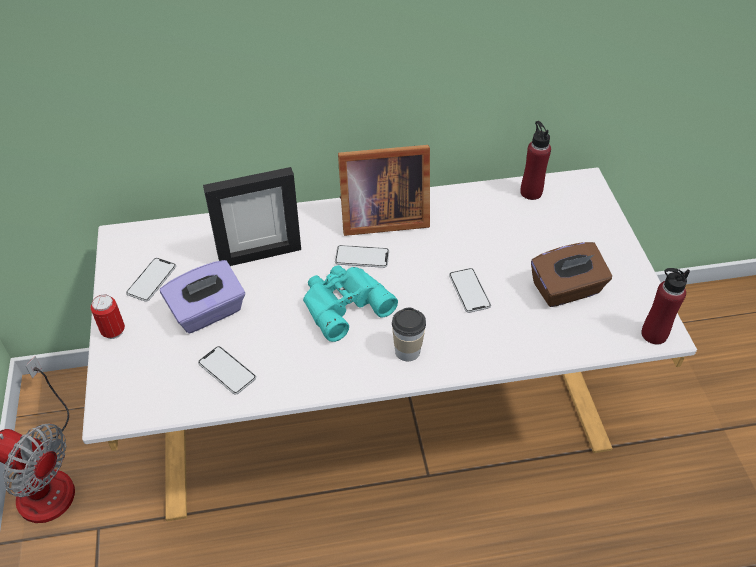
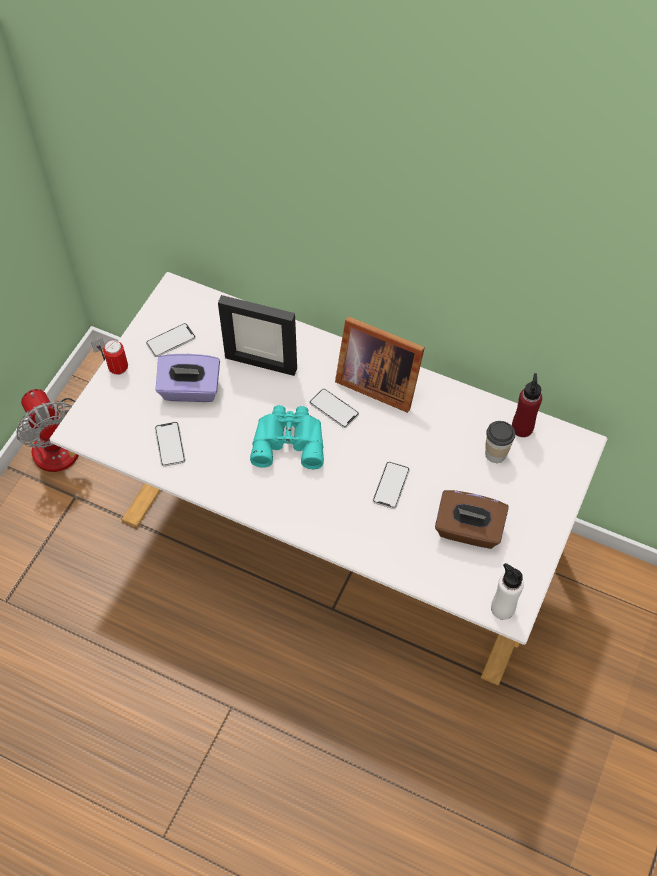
camera: 35 degrees right, 10 degrees up
(407, 351) = (303, 506): cup -> cup (495, 454)
(654, 334) = (502, 608): red bottle -> white bottle

